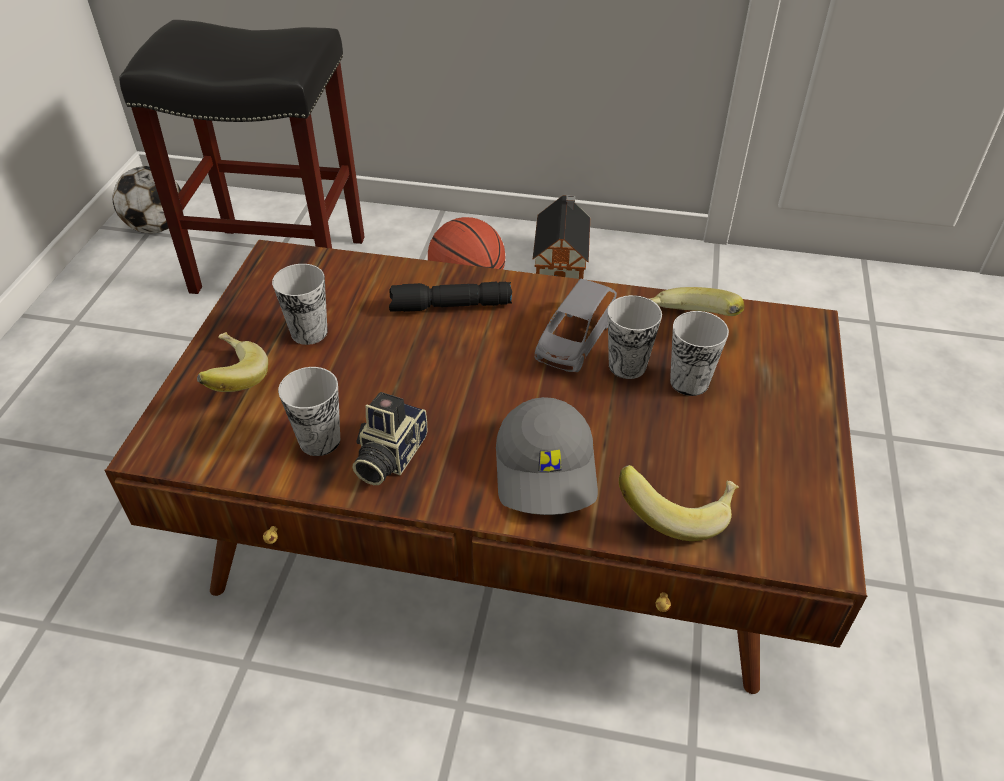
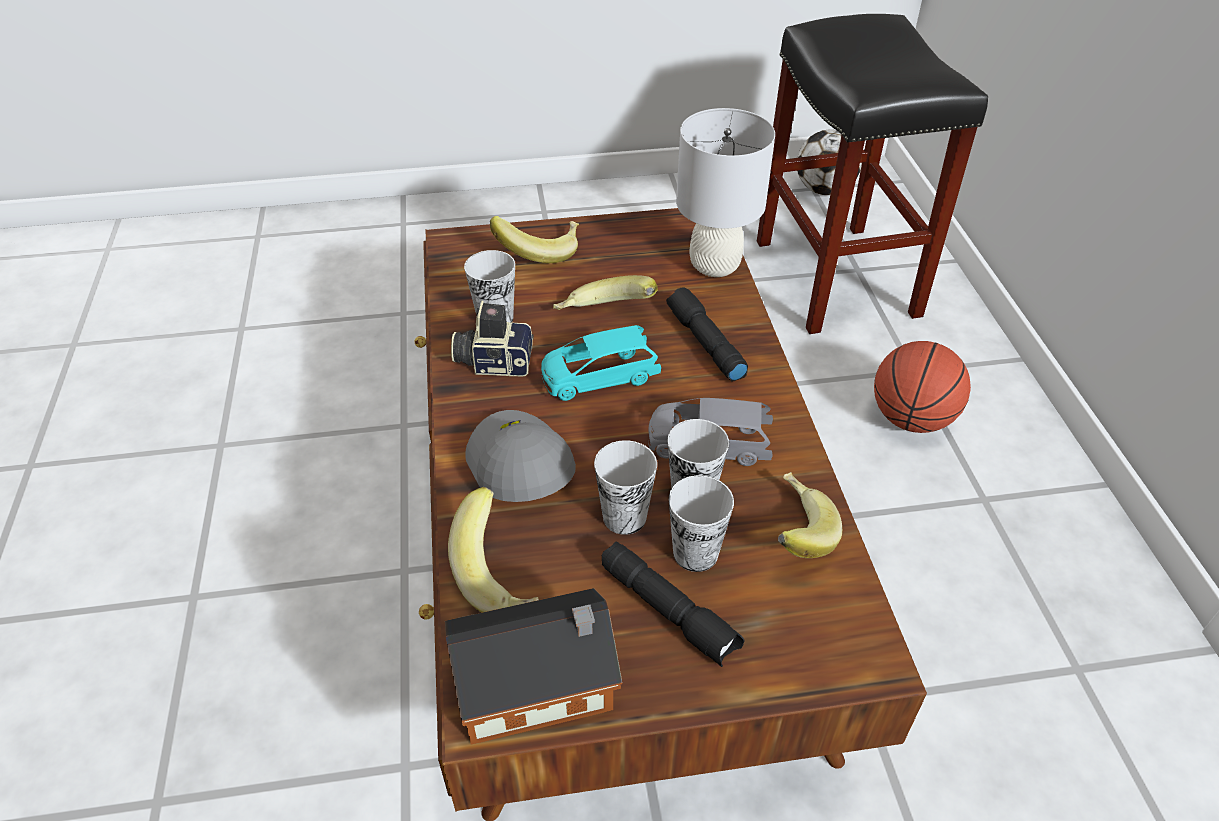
camera: 70 degrees right, 0 degrees up
(309, 332) = (617, 271): cup -> cup (624, 517)
(353, 271) = (715, 269): none -> grey table lamp
(373, 359) = (604, 317): none -> banana
(456, 385) = (599, 378): none -> turquoise toy car
(548, 470) = (518, 466): grey cap -> grey cap turned 90 degrees clockwise
(561, 261) = (1024, 487): toy house -> toy house (540, 684)
(742, 413) = (670, 610): none -> black flashlight

